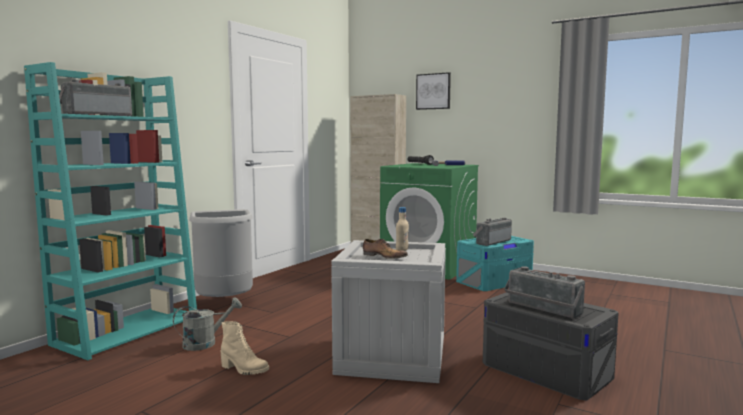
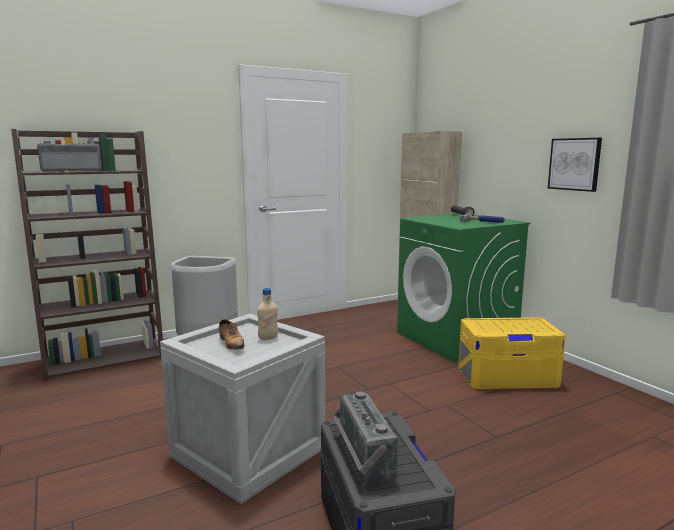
camera: 30 degrees right, 5 degrees up
(128, 331) = (106, 358): turquoise bookcase -> brown bookcase
(205, 343) = (134, 386): grey watering can -> none
(244, 369) = (117, 425): beige boot -> none
(433, 91) = (491, 126): picture -> picture (574, 164)
(491, 242) = (500, 328): radio -> none
(494, 281) = (507, 376): turquoise storage box -> yellow storage box

